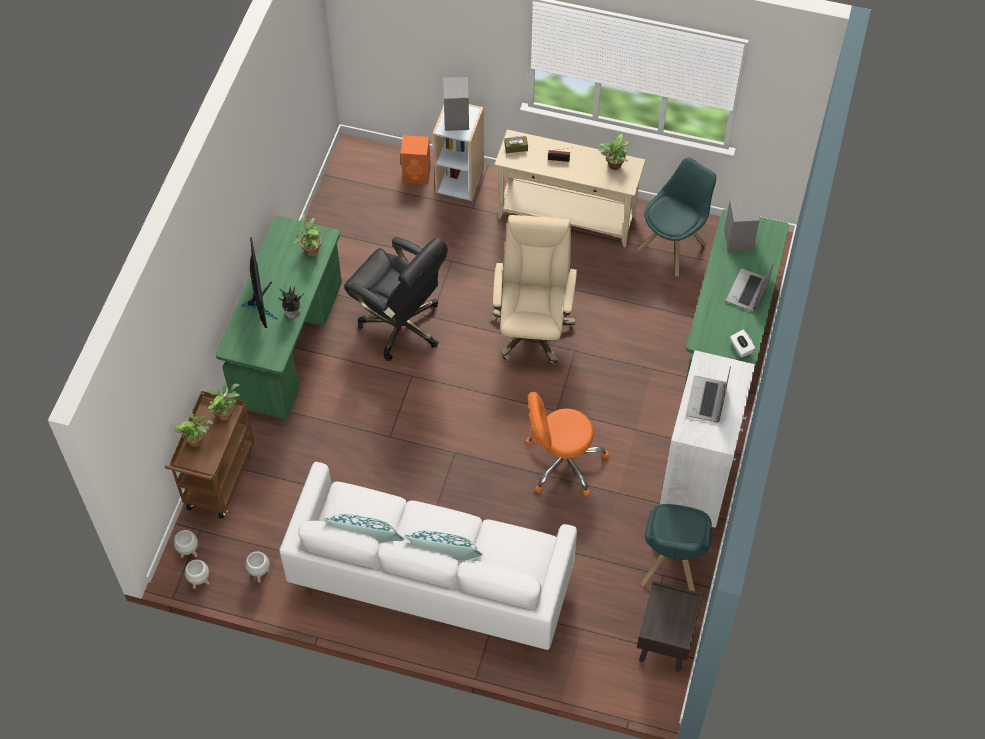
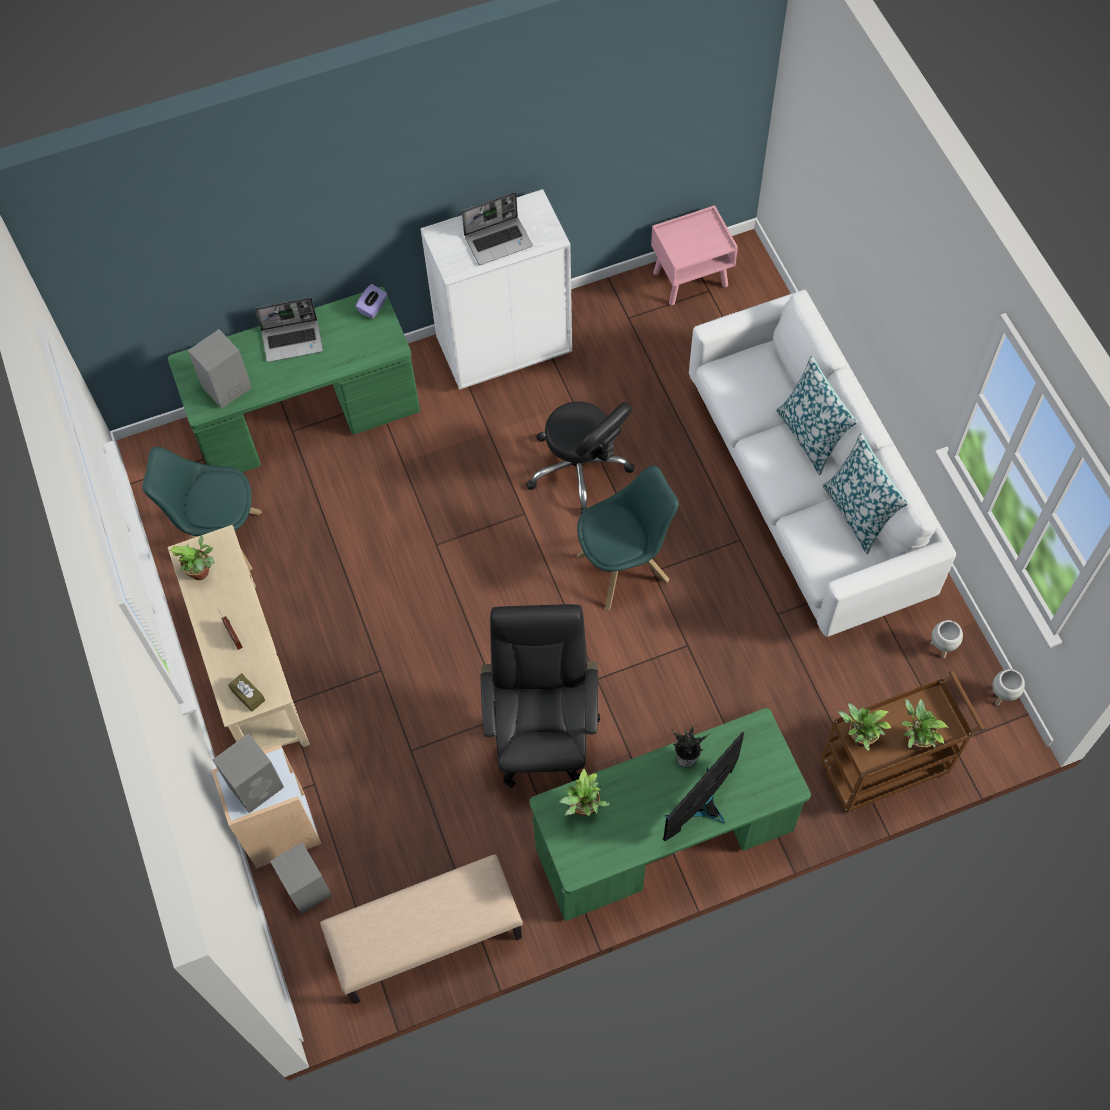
camera: 125 degrees left, 5 degrees up
(189, 552) = (984, 733): white planter -> none
(339, 207) = (427, 941): none -> beige bench
(417, 174) = (306, 887): orange speaker -> grey speaker
(532, 333) = (446, 599): beige office chair -> none
(560, 462) = (582, 471): orange office chair -> black office chair
(665, 641) = (691, 279): brown nightstand -> pink nightstand
(671, 565) = (612, 317): turquoise chair -> turquoise chair (624, 568)
(741, 348) = (373, 308): white tissue box -> purple tissue box

